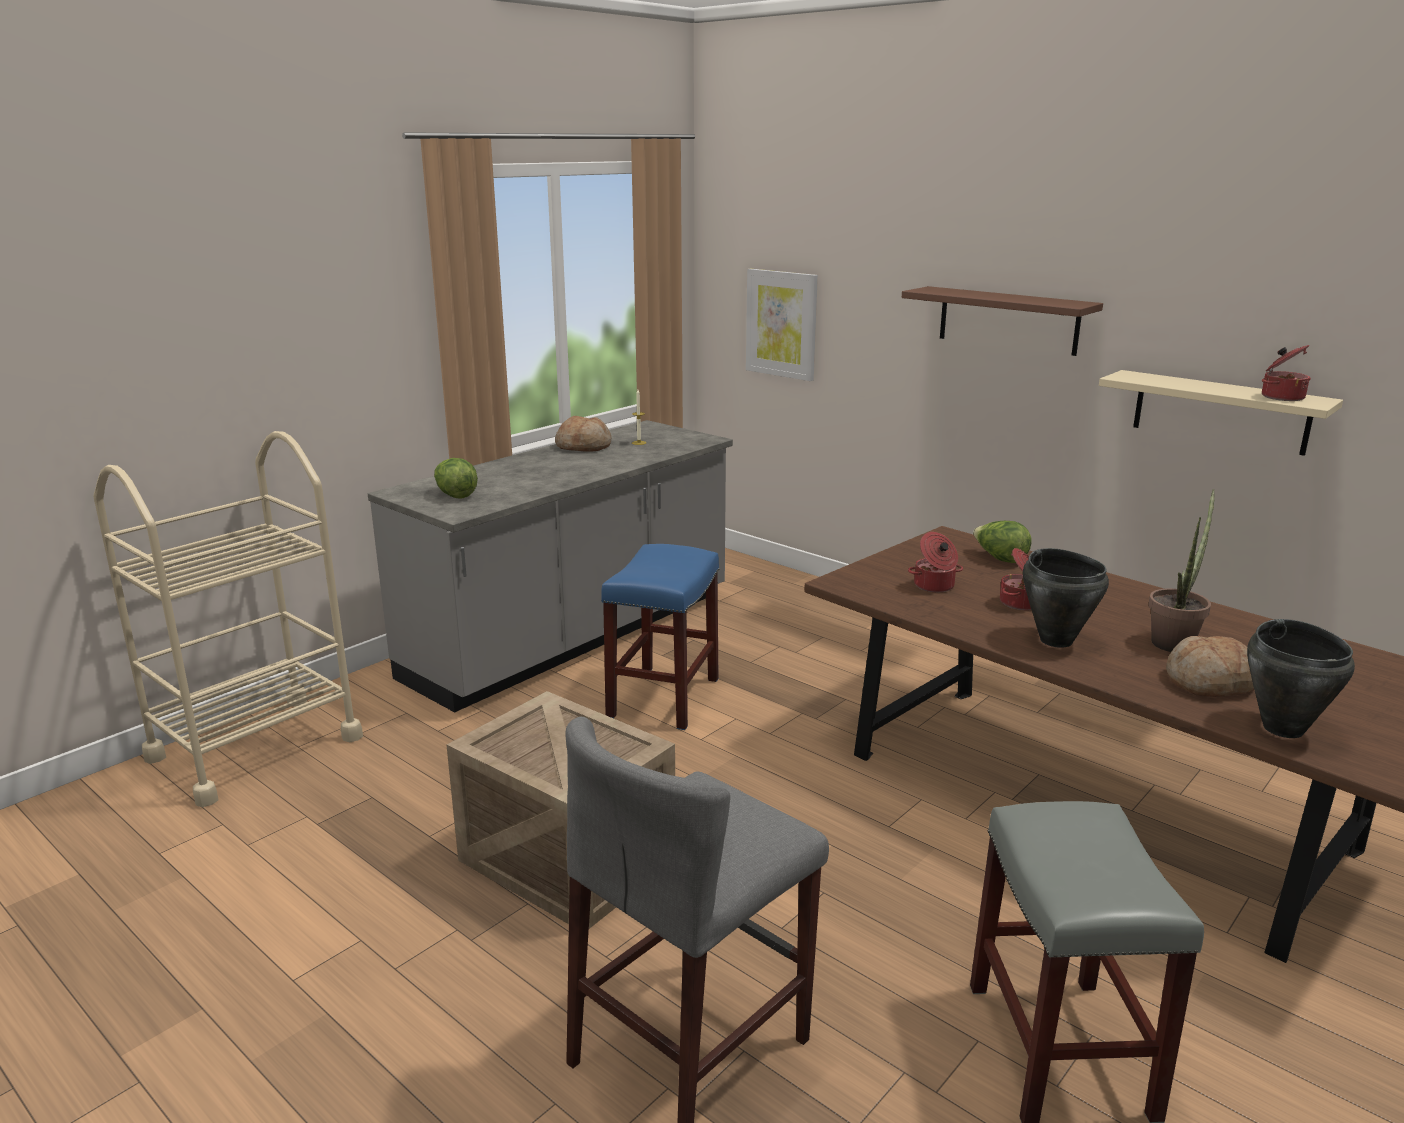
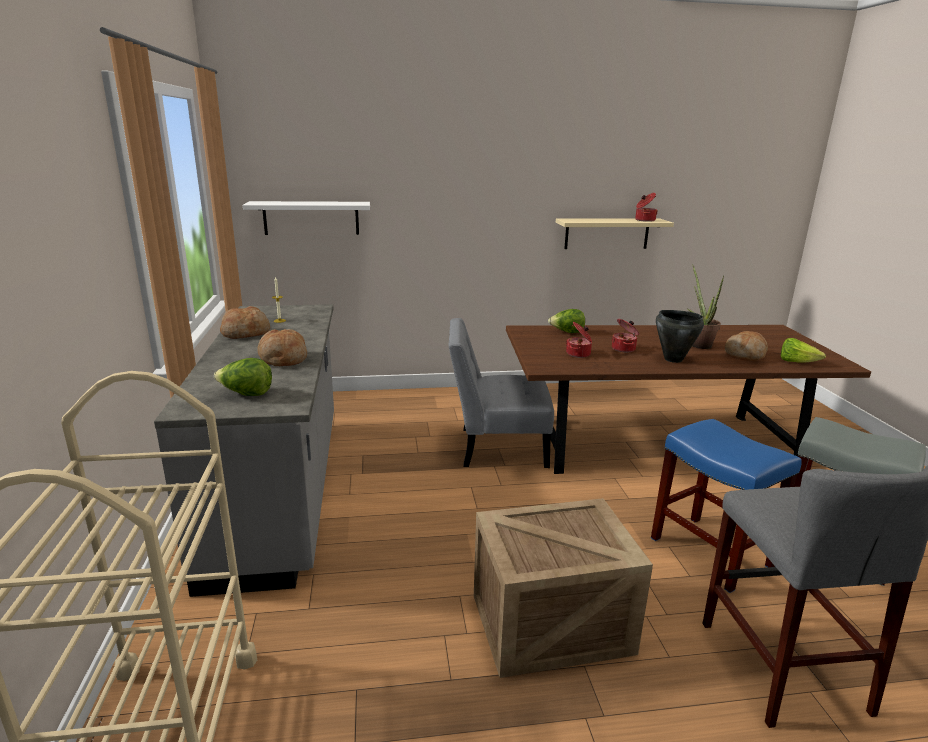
camera: 50 degrees left, 0 degrees up
(550, 477) = (283, 359): none -> bread
(664, 698) = (413, 497): blue stool -> blue stool (712, 552)
(781, 324) = (311, 218): picture -> white shelf
(845, 697) = (496, 447): none -> grey chair
(1008, 320) = (486, 197): brown shelf -> none
(1283, 728) = (796, 362): black cooking pot -> lettuce

